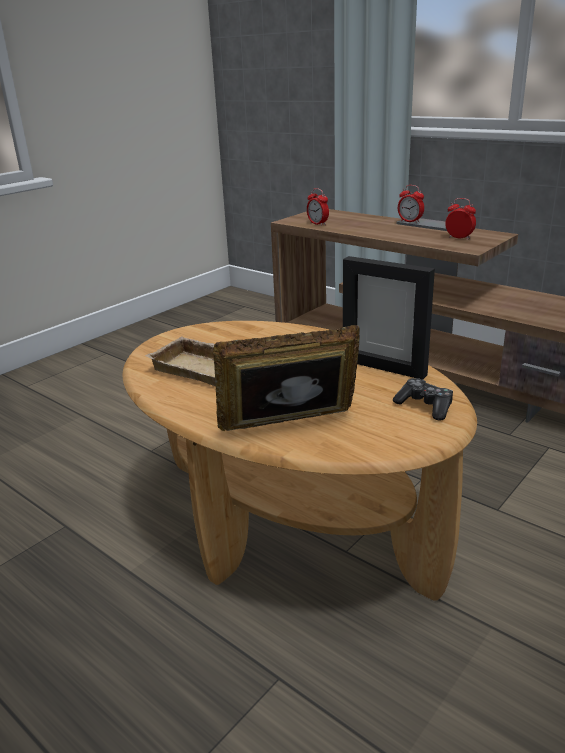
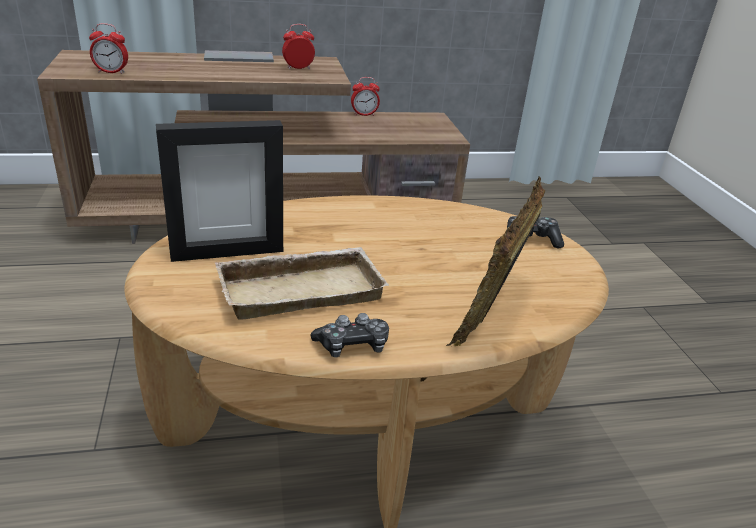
camera: 55 degrees left, 5 degrees up
(178, 405) = (352, 346): none -> game controller
(384, 367) = (438, 217): picture frame -> picture frame (227, 251)
(410, 221) = (219, 56): alarm clock -> alarm clock (364, 114)

